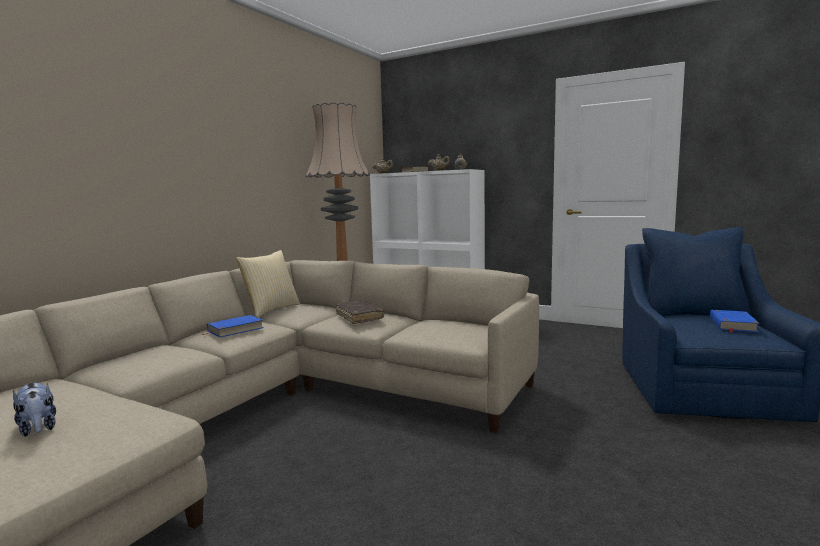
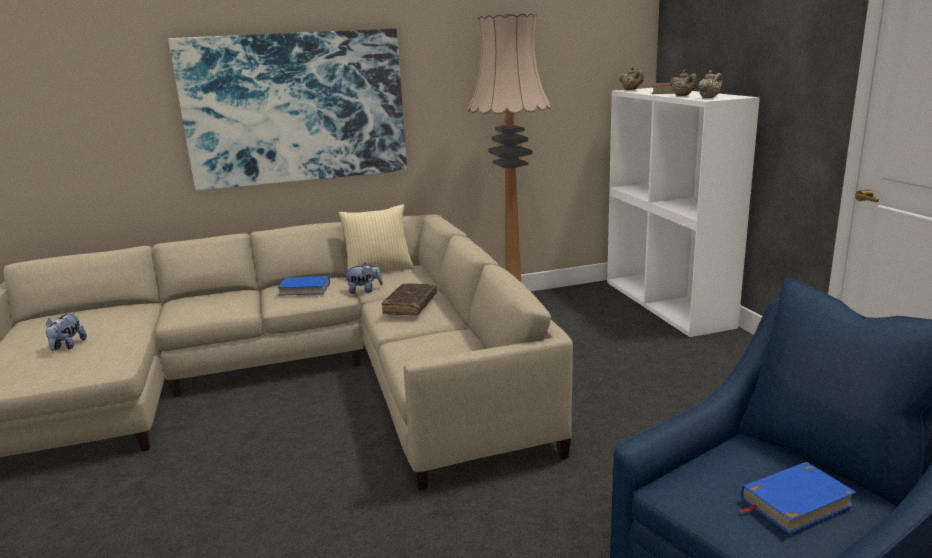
camera: 45 degrees right, 10 degrees up
(172, 163) = (296, 108): none -> picture
(289, 322) = (364, 291): none -> plush toy

